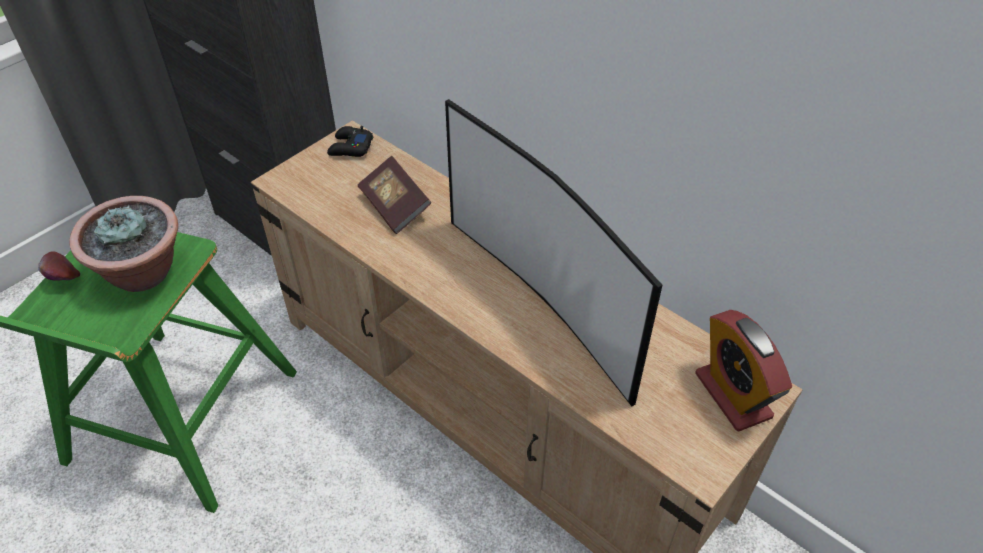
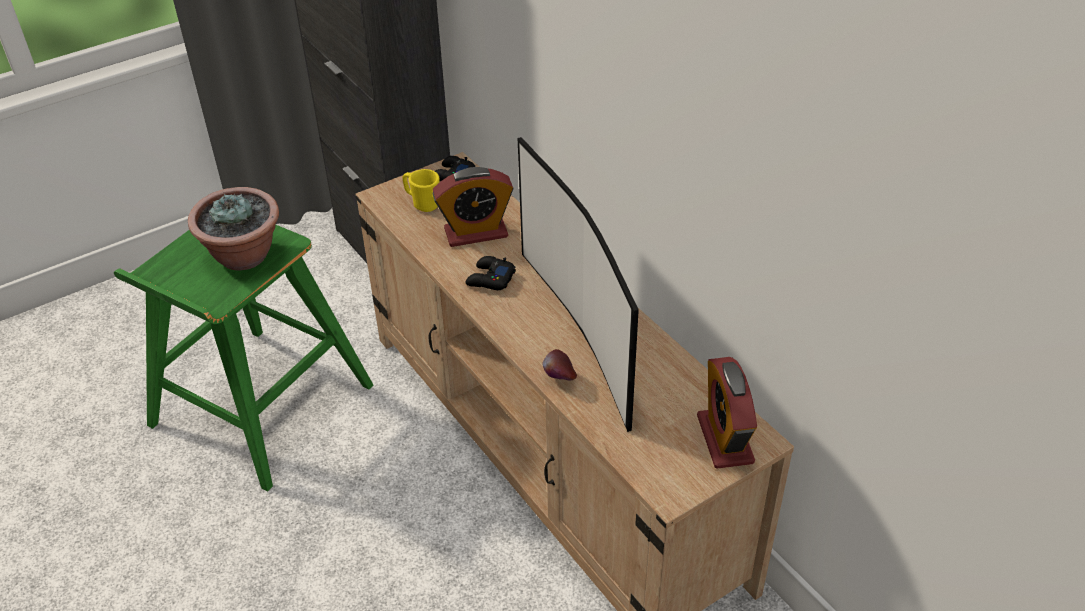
camera: 15 degrees right, 5 degrees down
(64, 280) = (179, 252): apple -> apple (560, 379)
(327, 182) = (422, 203): none -> yellow mug
(395, 206) = (476, 233): book -> alarm clock
(427, 256) = (490, 279): none -> black game controller

